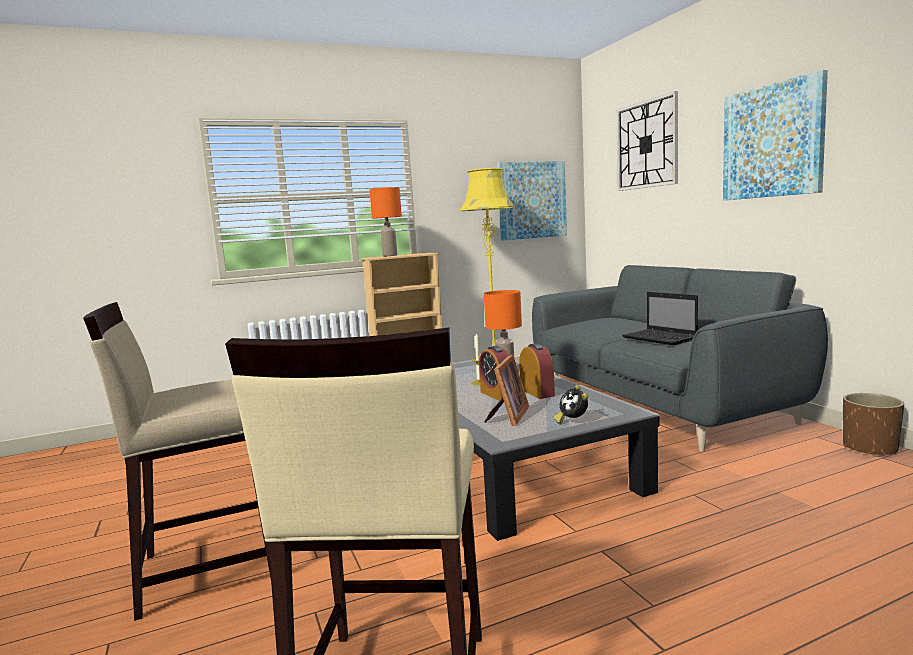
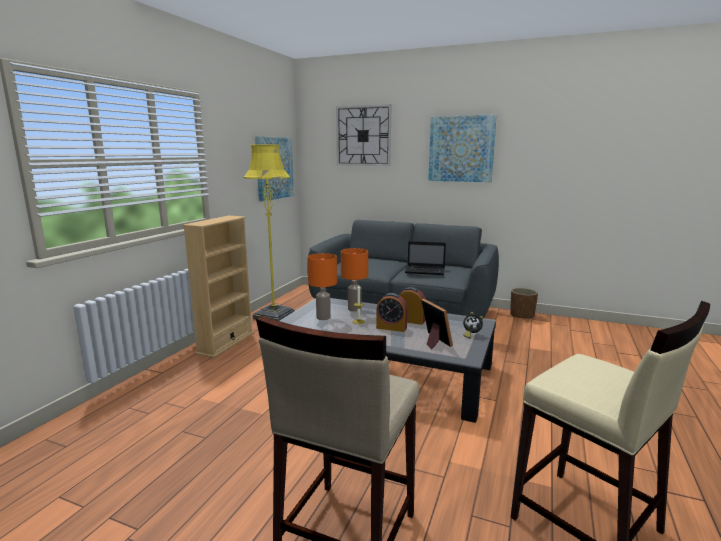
camera: 45 degrees left, 5 degrees up
(389, 255) = (208, 221): orange table lamp -> orange table lamp (323, 317)

